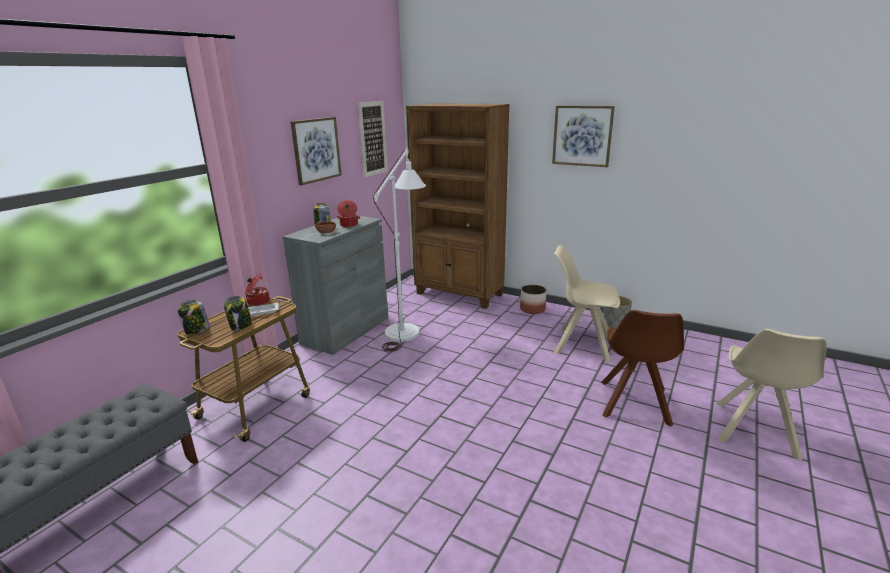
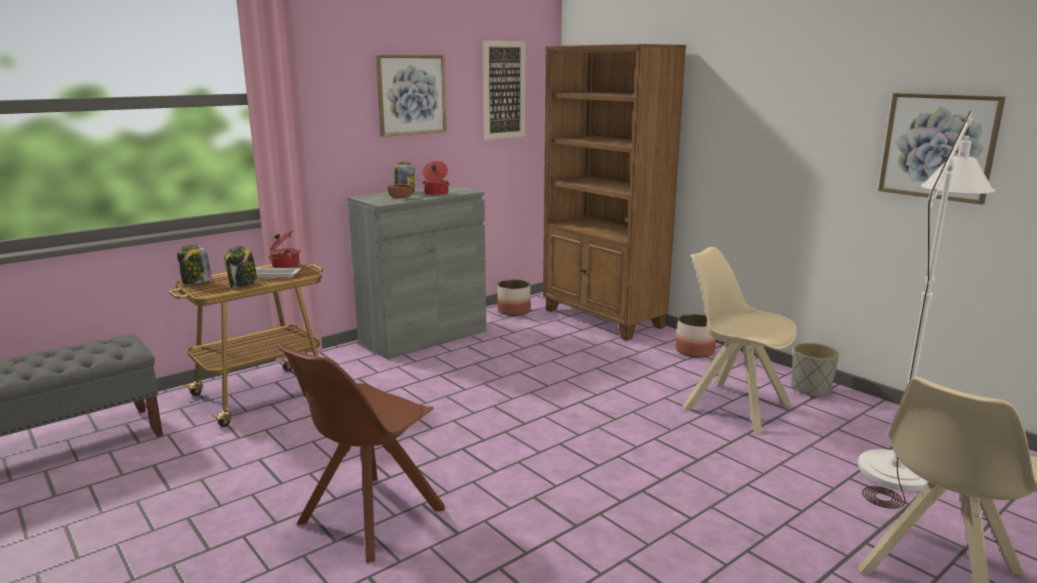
camera: 20 degrees right, 5 degrees down
(396, 298) = (514, 311): none -> planter
(406, 328) = (499, 346): white floor lamp -> white floor lamp (899, 463)
(582, 136) = (782, 91): picture -> picture (938, 146)
(634, 404) = (753, 493): brown chair -> brown chair (368, 518)

